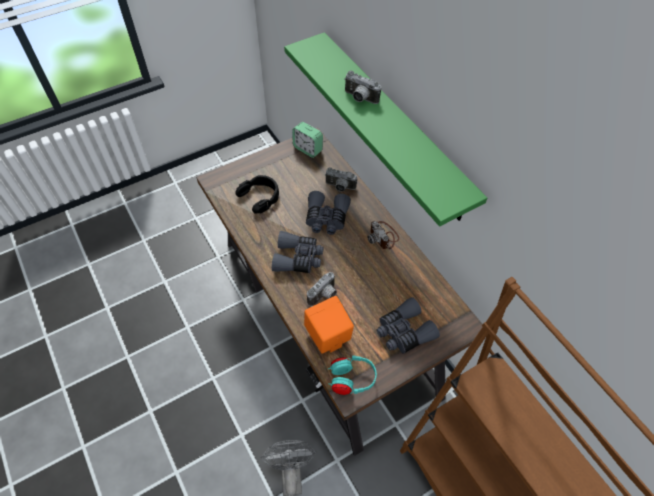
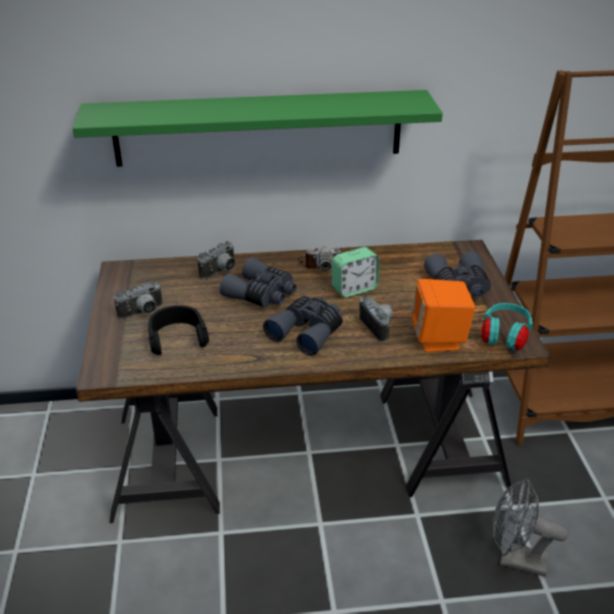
camera: 65 degrees left, 20 degrees down
(308, 149) = (132, 278): alarm clock -> alarm clock (354, 289)
(359, 98) = (227, 109): camera -> camera (142, 313)

